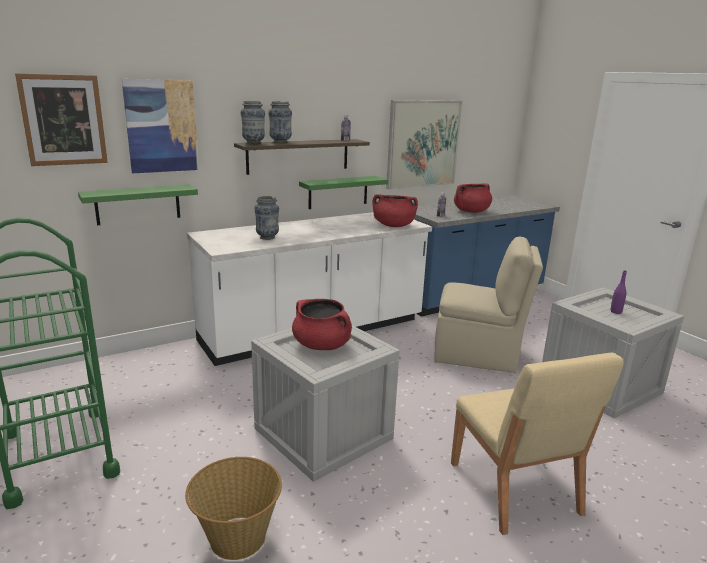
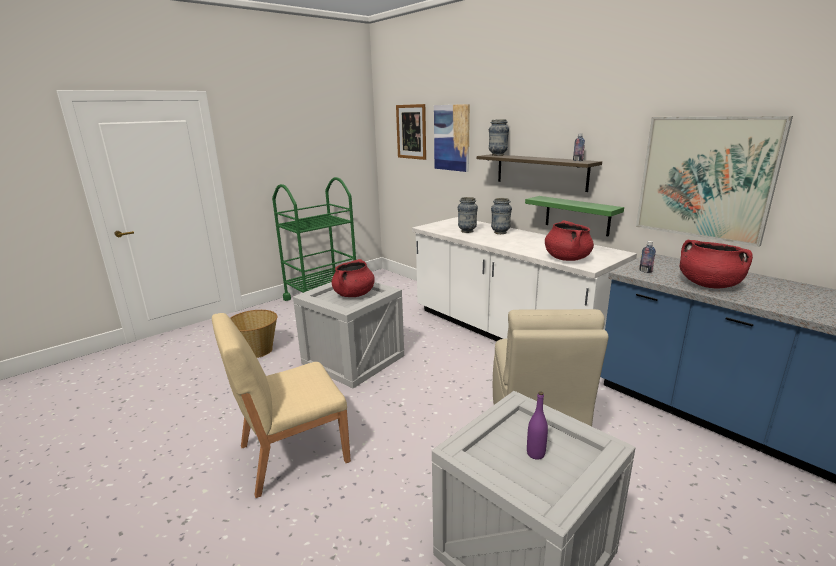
camera: 80 degrees right, 0 degrees up
(138, 204) = (437, 190): green shelf -> none
(280, 142) = (518, 156): vase -> vase (500, 232)

